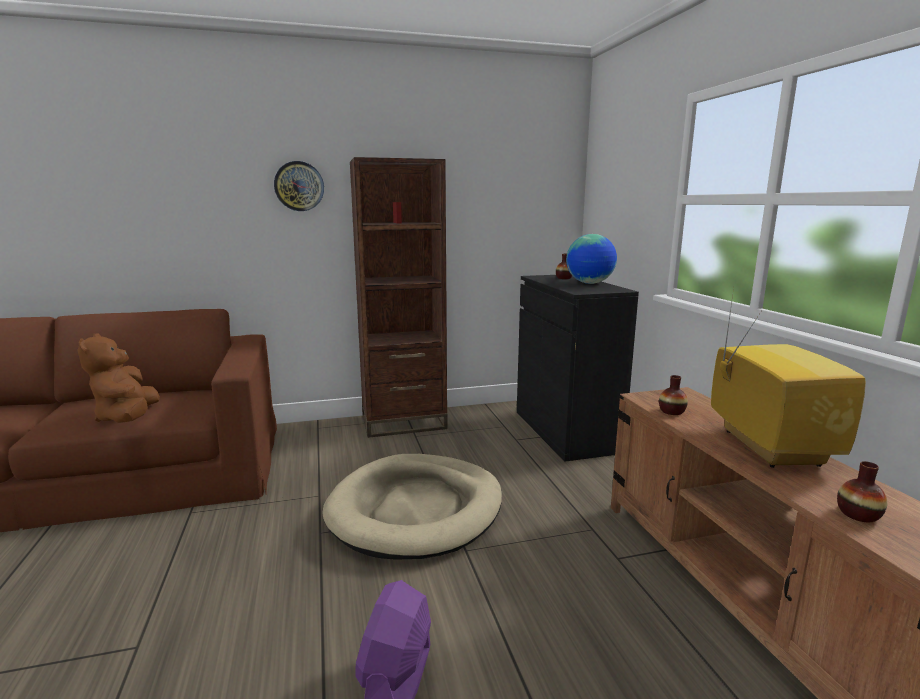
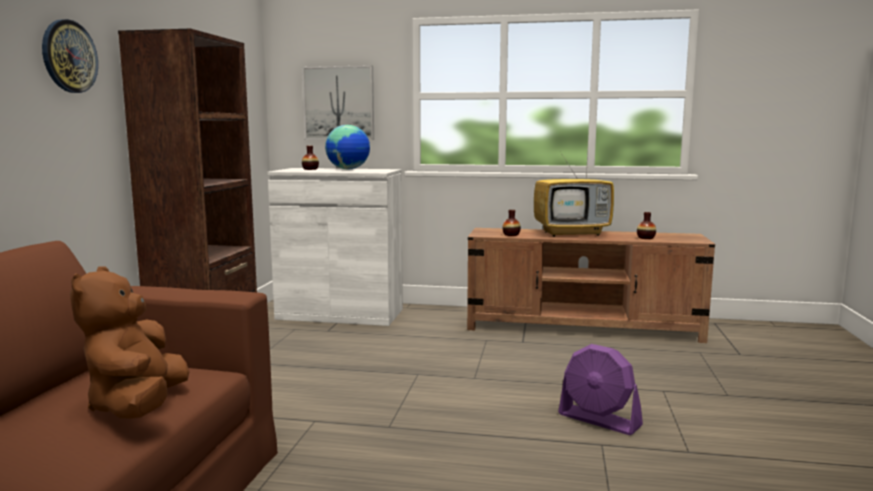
camera: 65 degrees left, 5 degrees down
(128, 418) = (138, 407): brown plush toy -> brown plush toy turned 75 degrees clockwise
(416, 509) = (397, 384): beige dog bed -> none
(565, 431) = (340, 314): black cabinet -> white cabinet
(623, 207) = (339, 103): none -> picture
(766, 446) = (572, 233): television -> television turned 150 degrees clockwise

